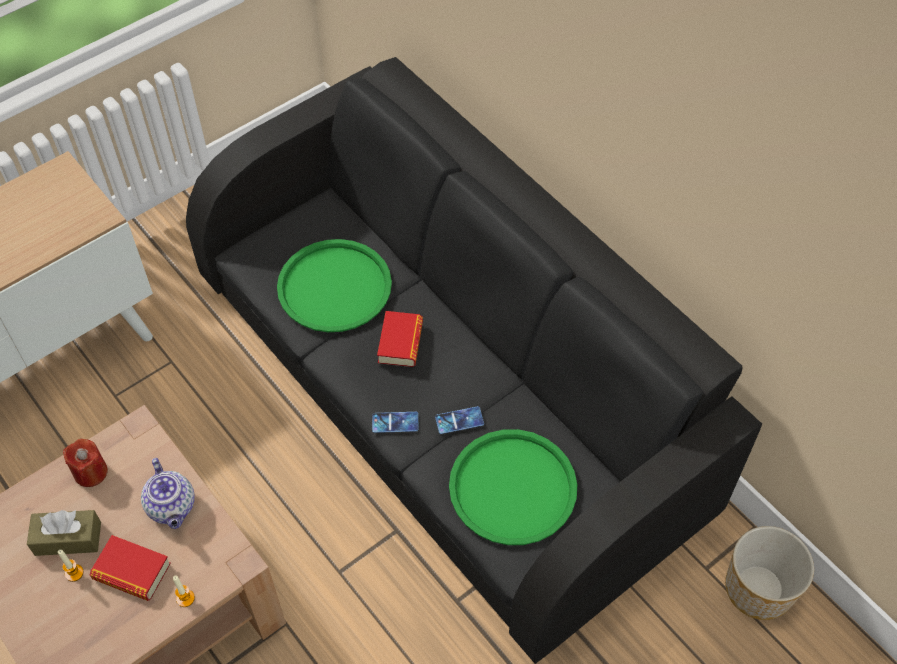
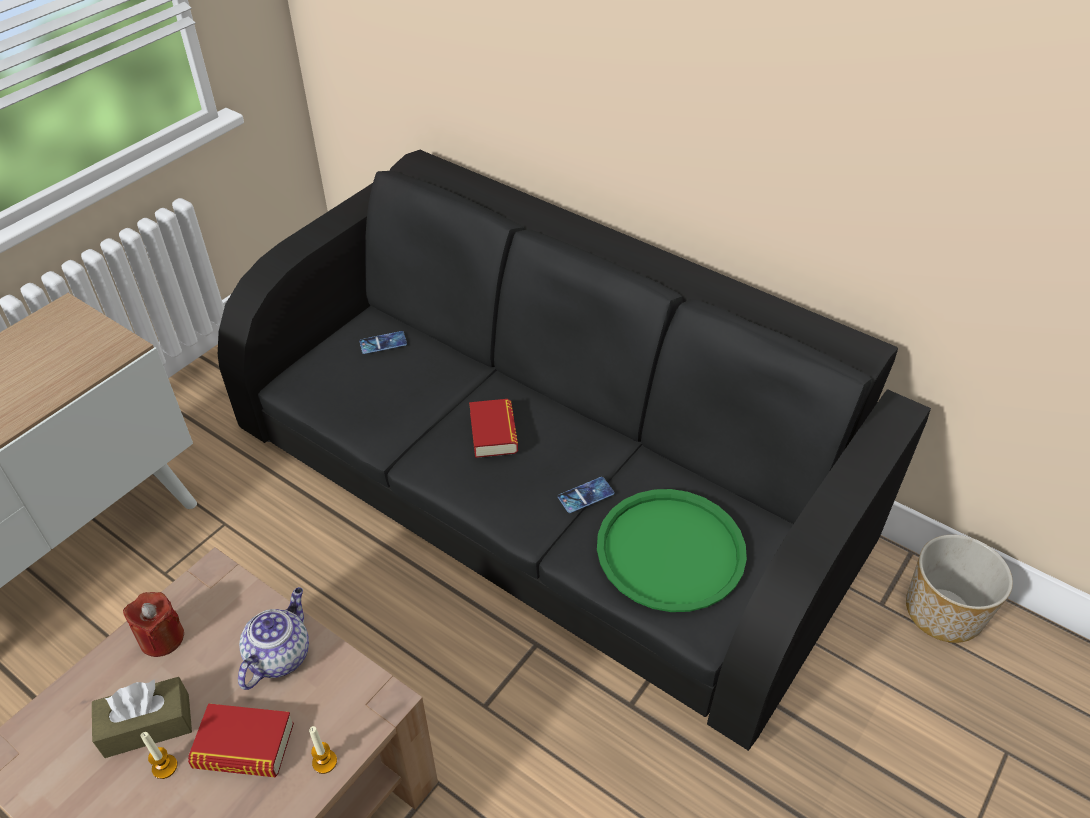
camera: 15 degrees left, 10 degrees down
(172, 507) = (279, 655): teapot -> teapot turned 120 degrees counterclockwise
(335, 287) = (403, 394): green tray -> none
(395, 422) = (514, 513): phone -> phone (383, 343)

